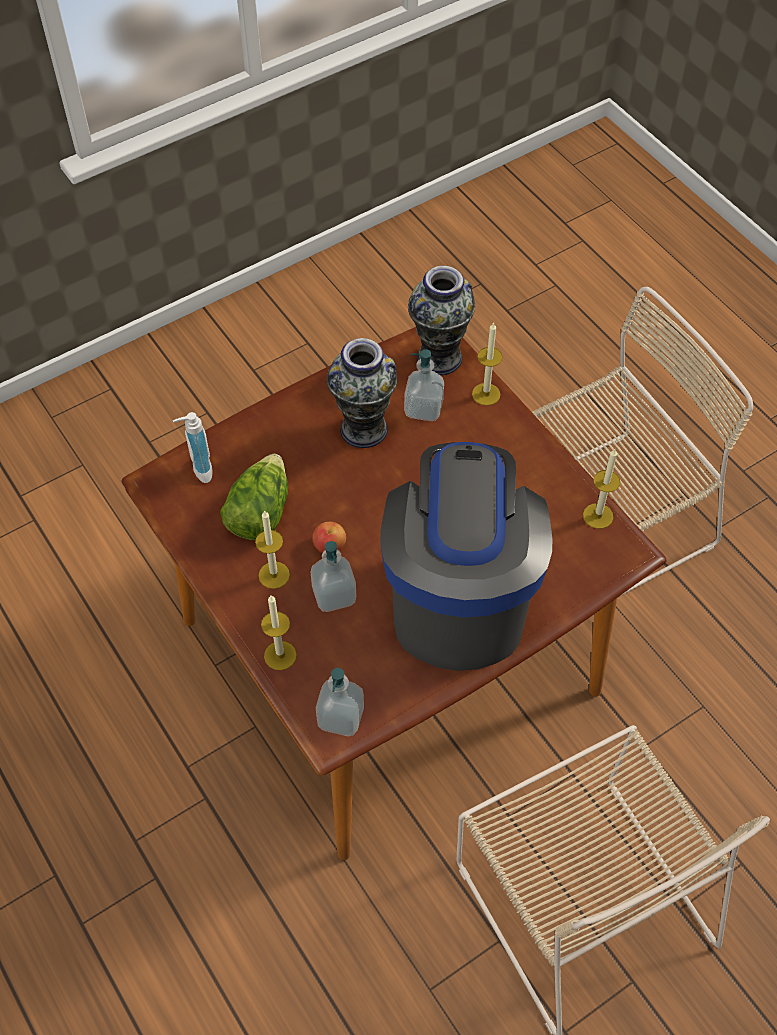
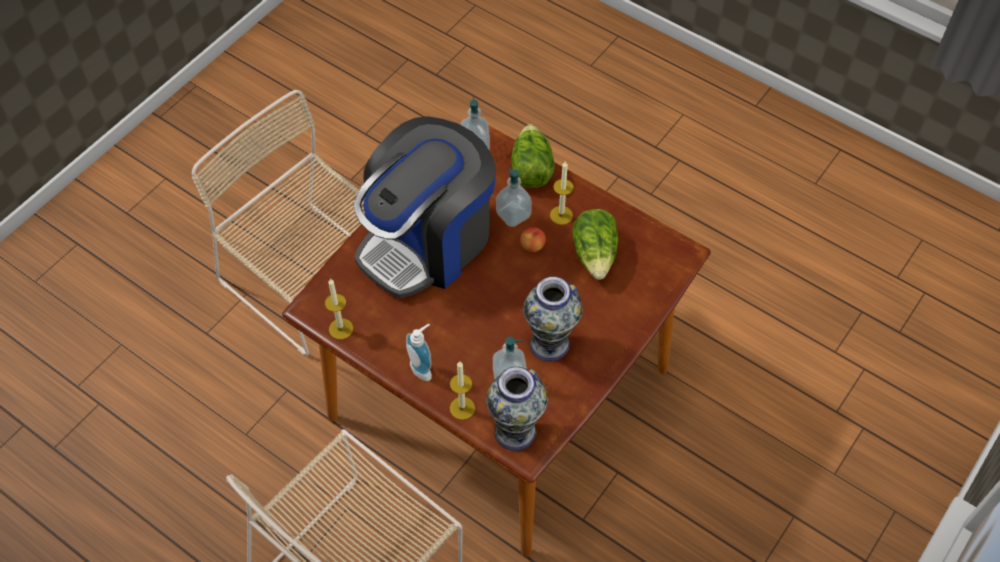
camera: 160 degrees right, 0 degrees up
(198, 470) = (658, 271): soap dispenser -> soap dispenser (423, 368)
(280, 655) = (530, 168): candle -> lettuce
(458, 593) = (427, 241): coffee machine -> coffee machine turned 60 degrees clockwise

